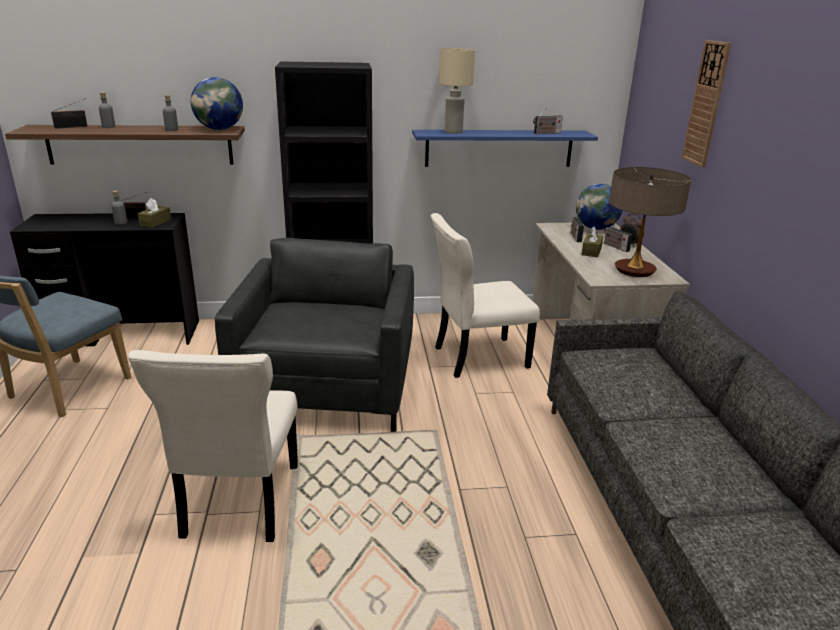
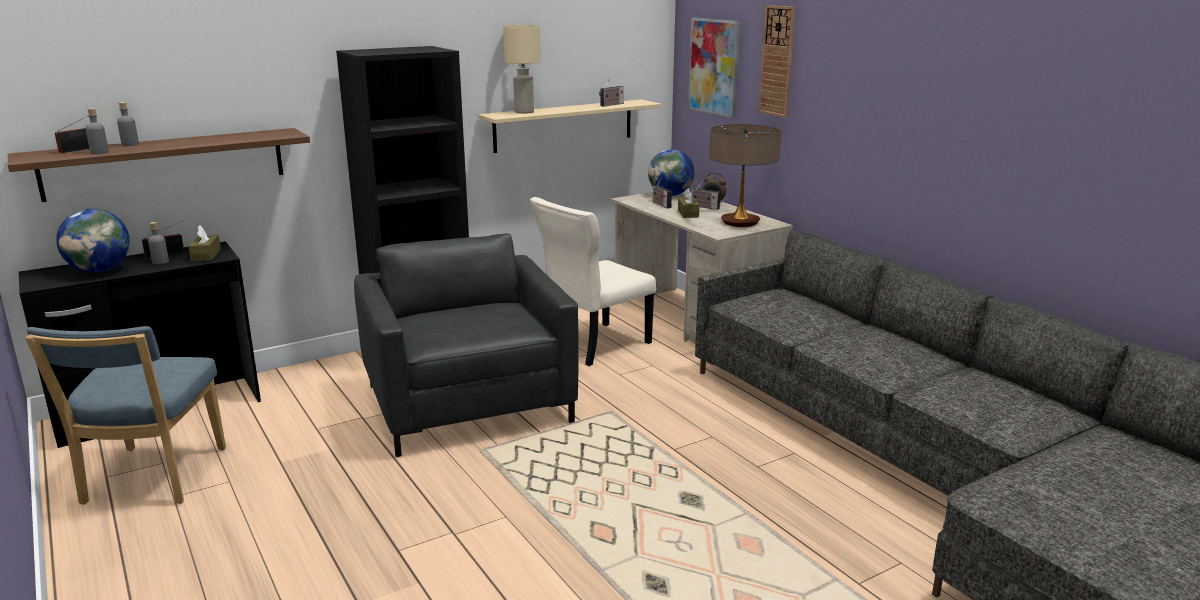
camera: 25 degrees left, 5 degrees down
(171, 130) = (219, 139): grey bottle -> grey bottle (99, 152)
(219, 129) = (275, 133): globe -> globe (100, 270)
(239, 504) = (479, 517): beige chair -> none
(499, 148) = (564, 125): blue shelf -> beige shelf
(656, 104) = (714, 67): none -> picture

